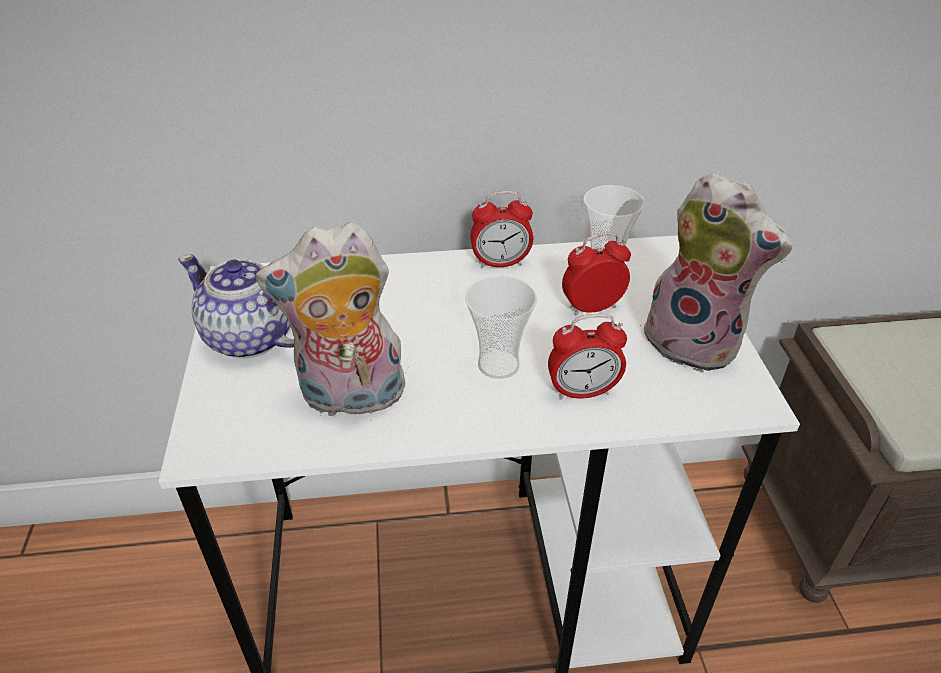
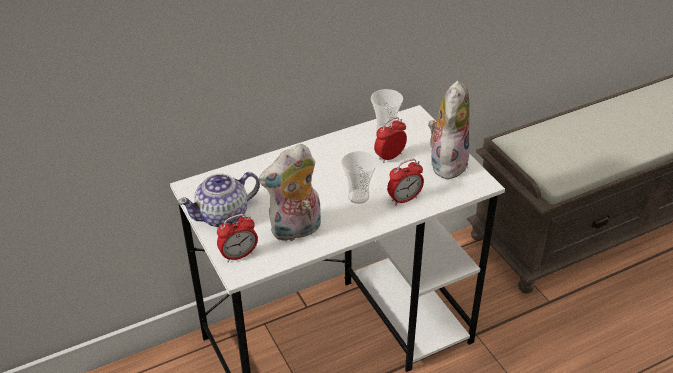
camera: 20 degrees left, 0 degrees up
(250, 338) = (223, 215): teapot -> teapot turned 45 degrees counterclockwise
(500, 263) = (331, 143): alarm clock -> alarm clock (239, 255)
(695, 342) = (446, 162): plush toy -> plush toy turned 90 degrees counterclockwise

